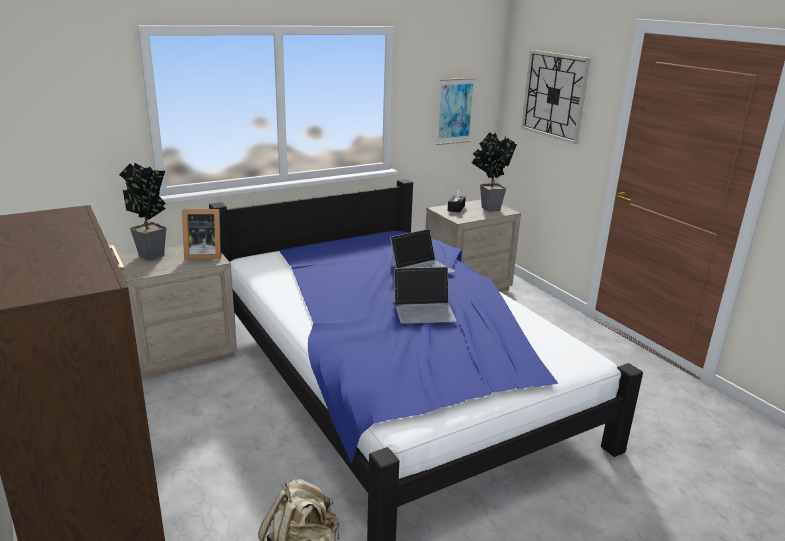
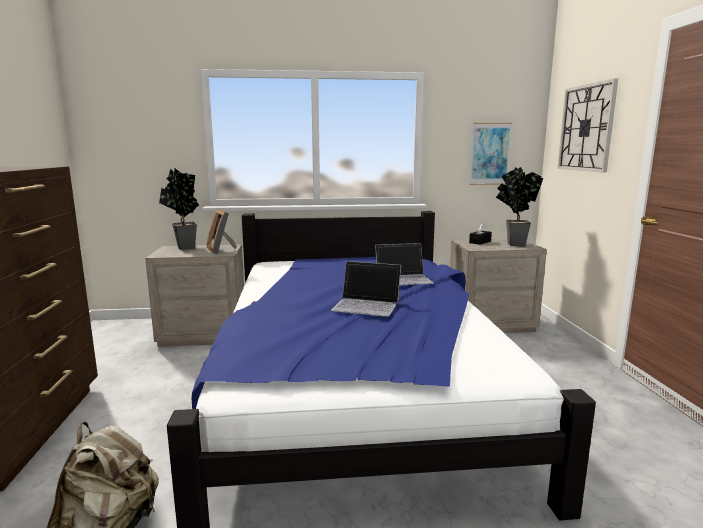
camera: 25 degrees right, 10 degrees down
(203, 254) = (222, 250): picture frame -> picture frame turned 45 degrees clockwise

